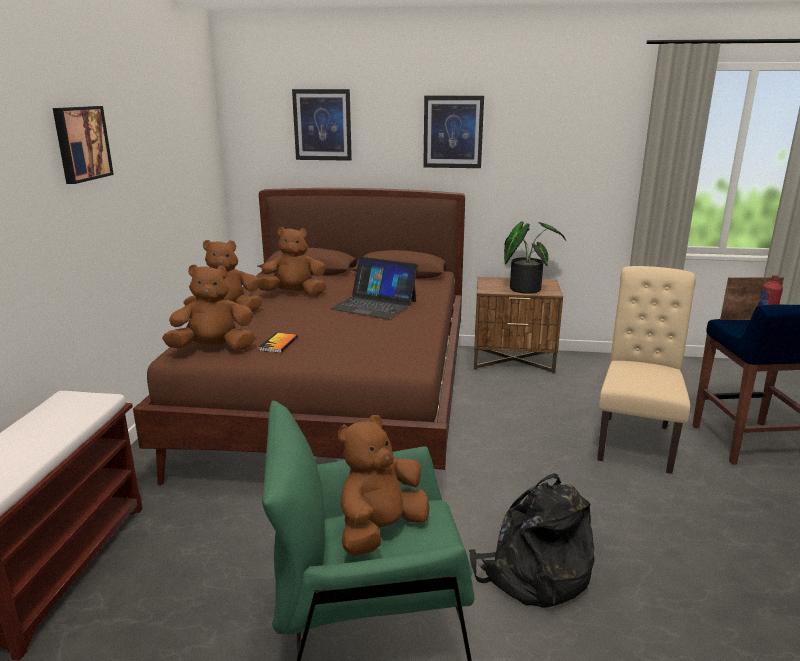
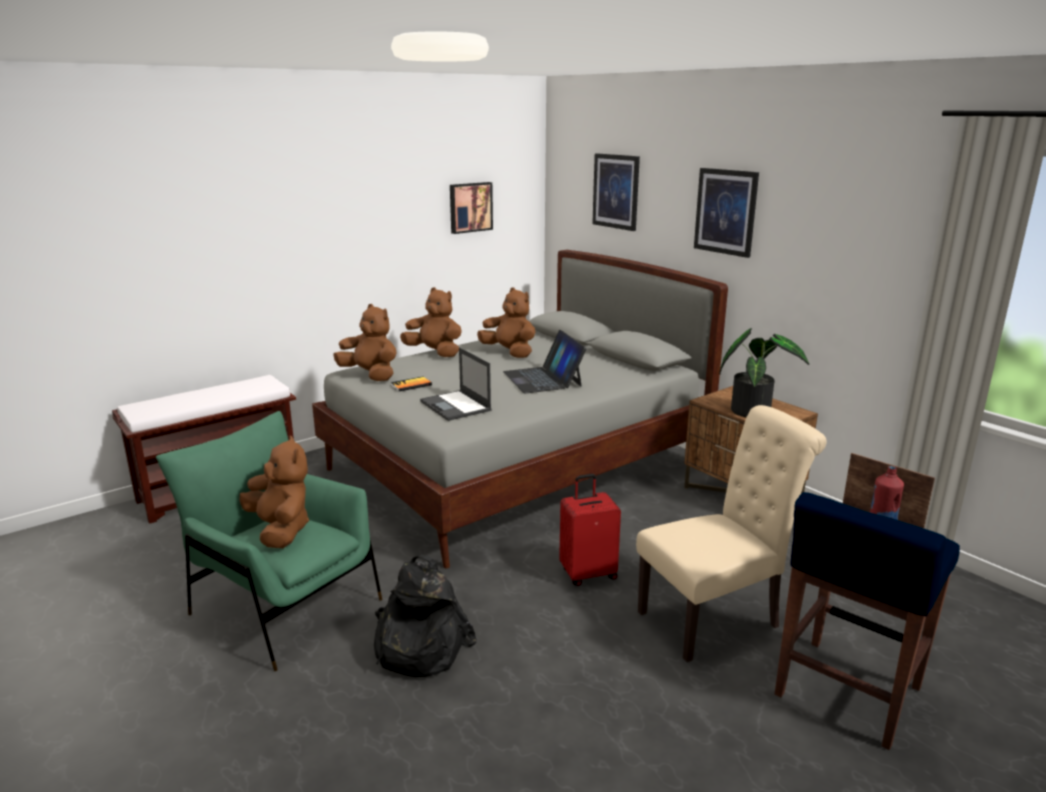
camera: 45 degrees right, 0 degrees up
(81, 143) = (334, 198): picture -> picture (470, 207)
(337, 403) = (517, 466): brown bed -> grey bed
(363, 346) = (456, 406): none -> laptop
(380, 531) = (280, 530): brown plush toy -> brown plush toy turned 60 degrees clockwise
(528, 453) = (588, 573): none -> red suitcase

